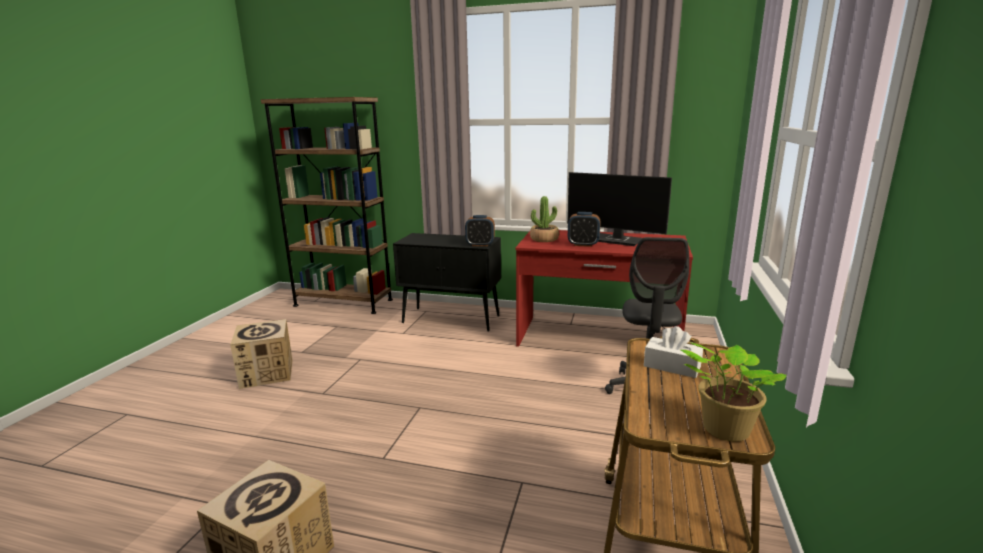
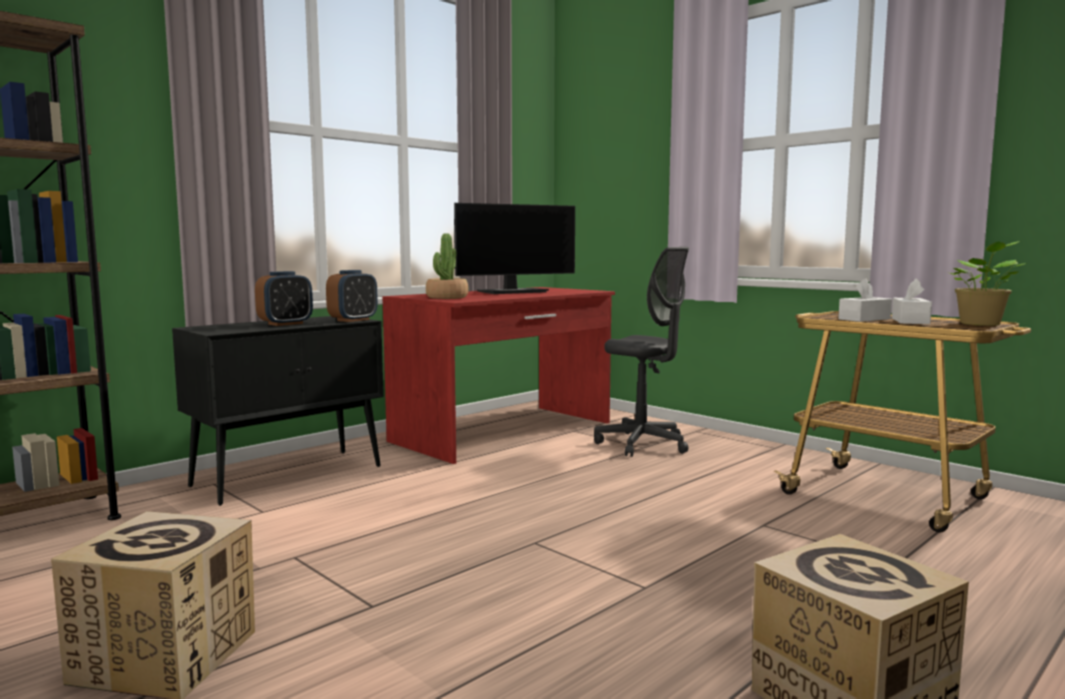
camera: 60 degrees left, 10 degrees down
(583, 244) = (504, 295): alarm clock -> alarm clock (285, 324)
(668, 388) = (910, 321): none -> white tissue box

